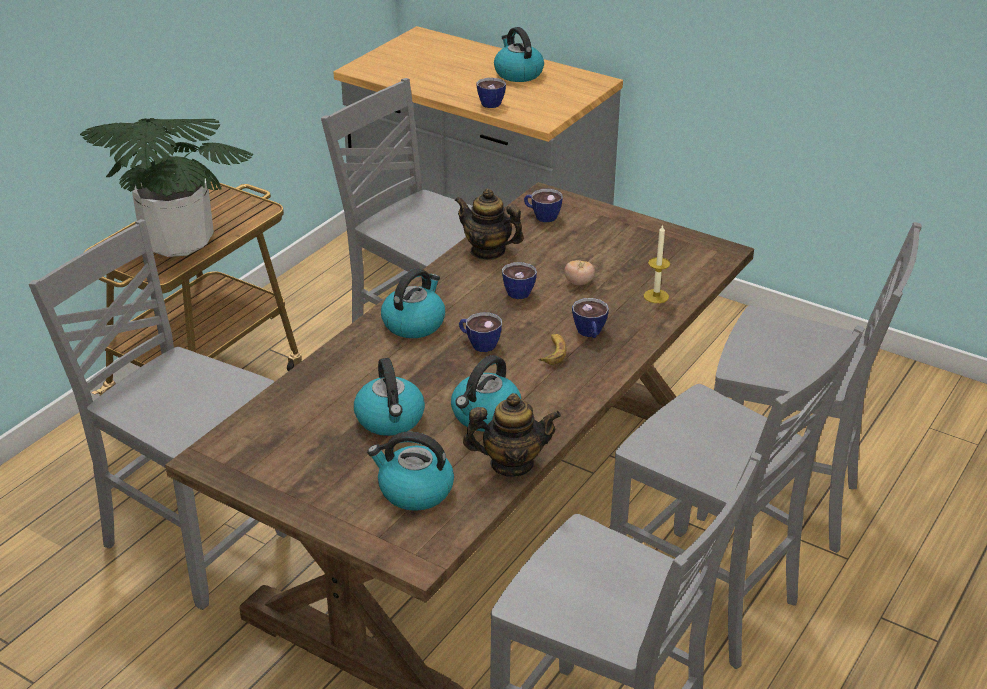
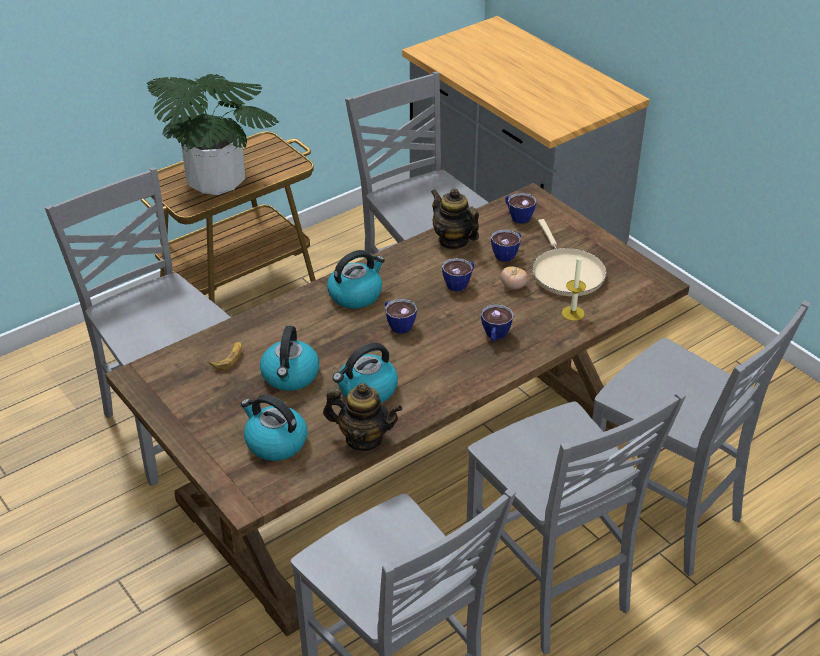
camera: 20 degrees right, 5 degrees up
(492, 102) = (519, 102): cup -> cup (507, 254)
(517, 73) = (557, 77): kettle -> none
(553, 352) = (454, 346): banana -> banana (228, 358)
(625, 259) = (566, 273): none -> beige frying pan

